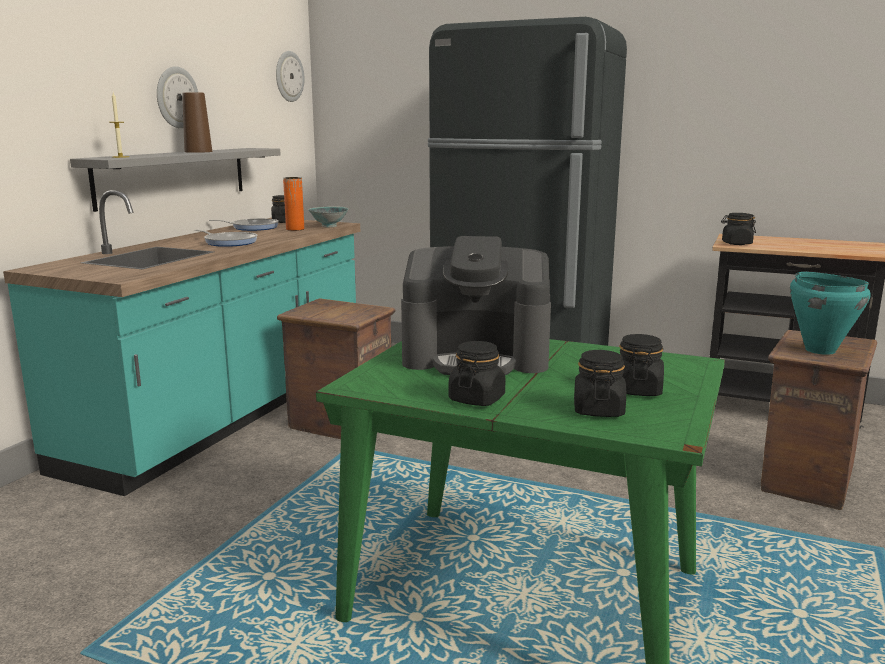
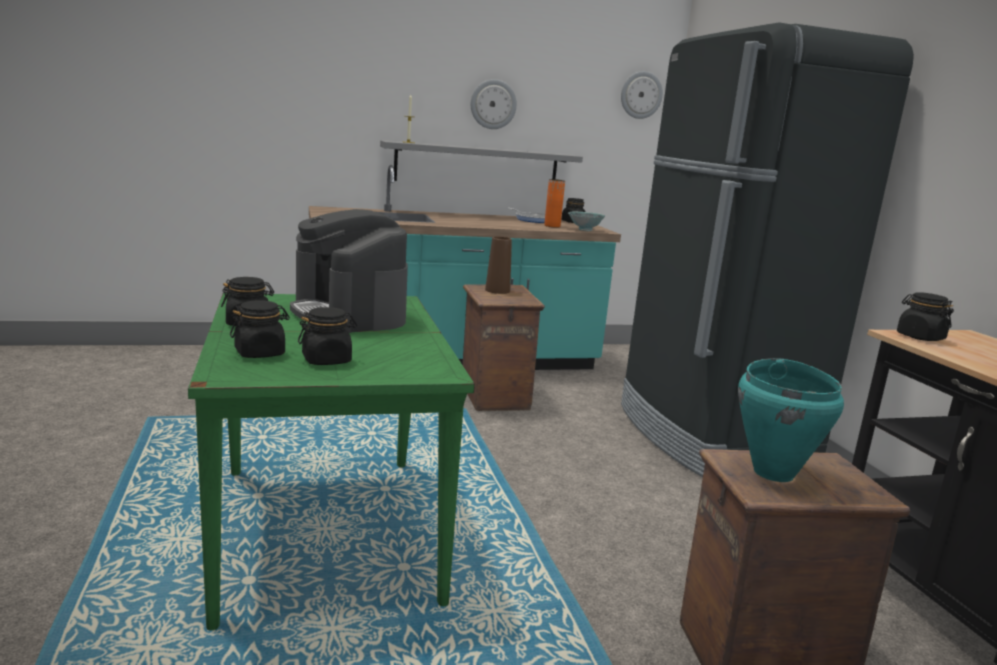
camera: 50 degrees right, 0 degrees up
(198, 151) = (494, 148): brown vase -> brown vase (497, 290)
(229, 242) = (470, 221): frying pan -> none

